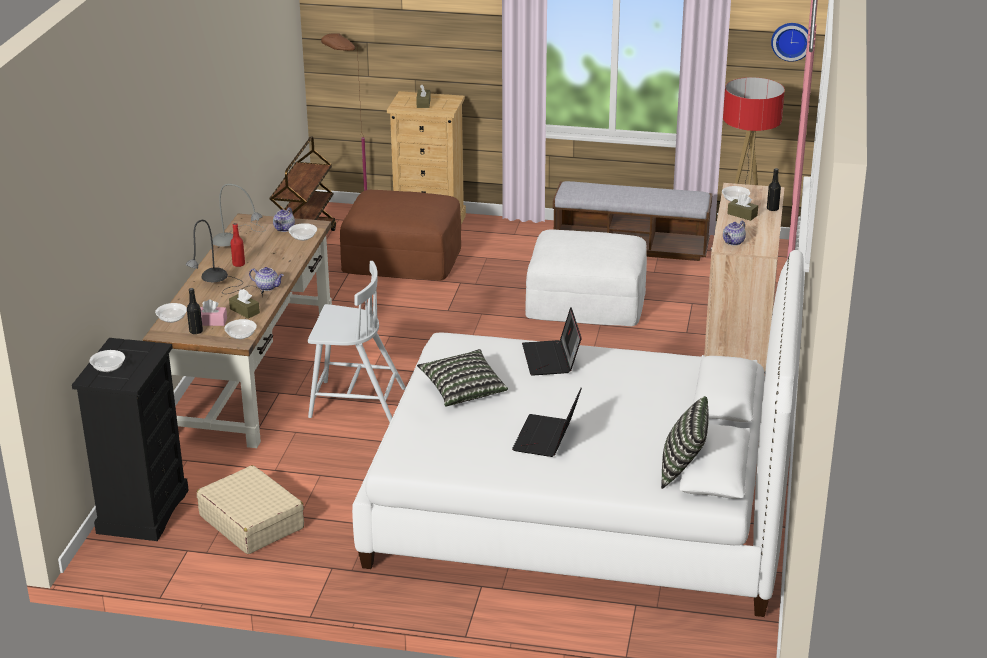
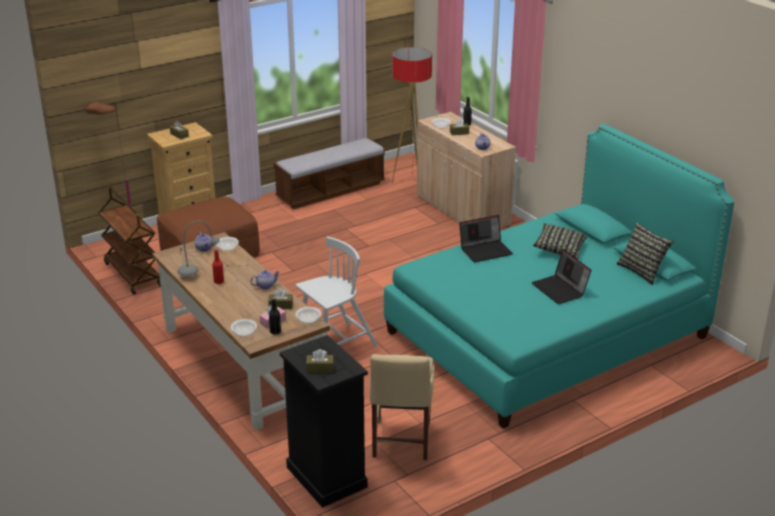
camera: 45 degrees left, 0 degrees up
(108, 368) = (320, 368): bowl -> brown tissue box
(219, 290) = (238, 302): grey table lamp -> none
(251, 521) = (400, 442): beige suitcase -> beige chair
(463, 390) = (474, 288): pillow -> pillow (559, 250)
(552, 359) = (485, 250): laptop -> laptop turned 60 degrees counterclockwise
(582, 507) = (547, 334): white bed -> turquoise bed
(586, 301) = (360, 230): white ottoman -> none
(791, 40) = (396, 21): wall clock -> none

